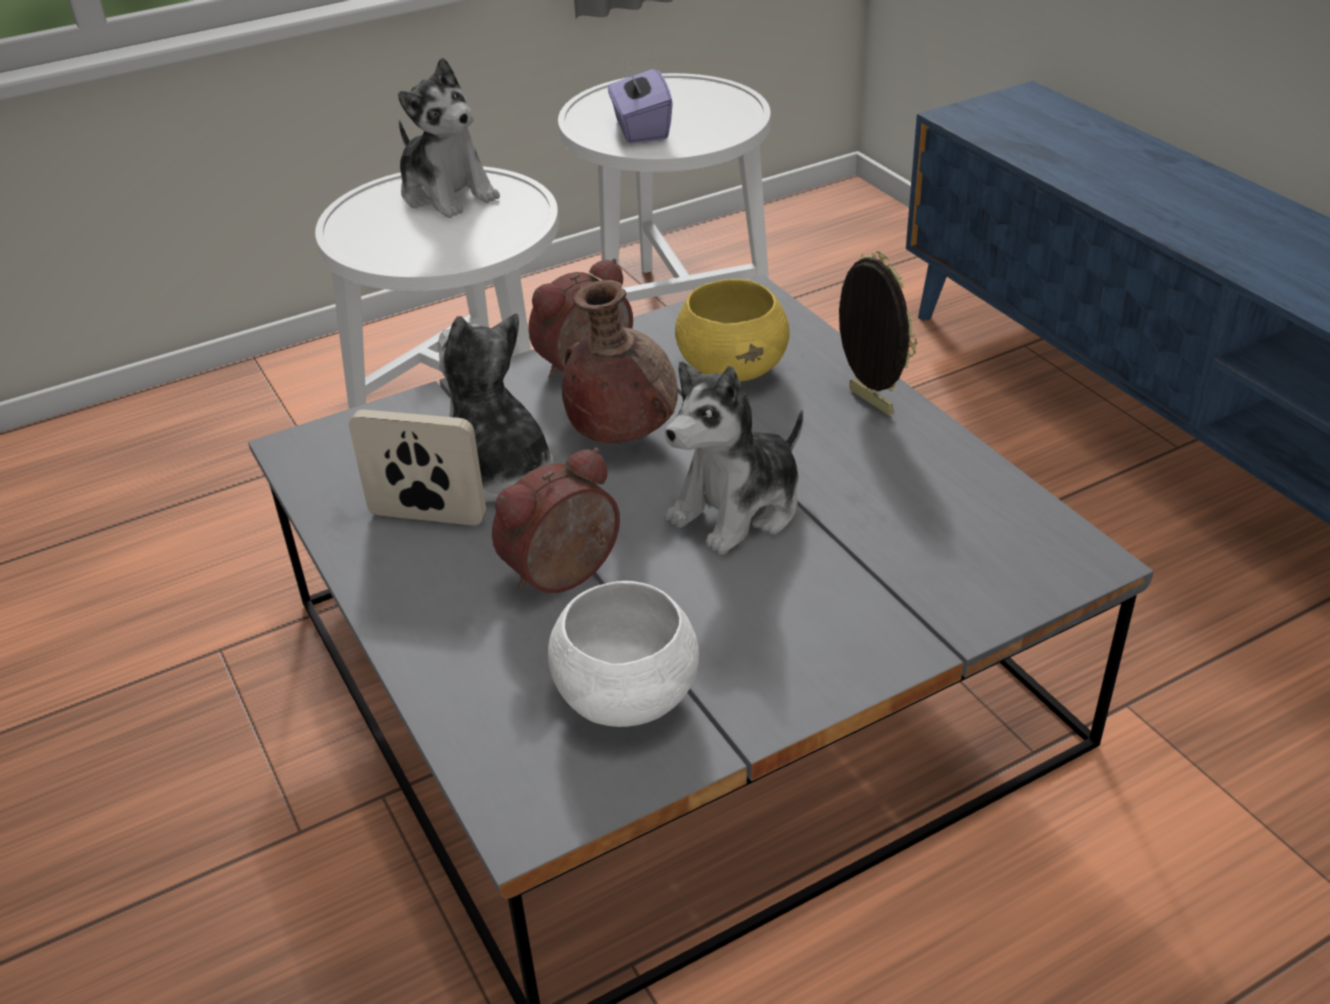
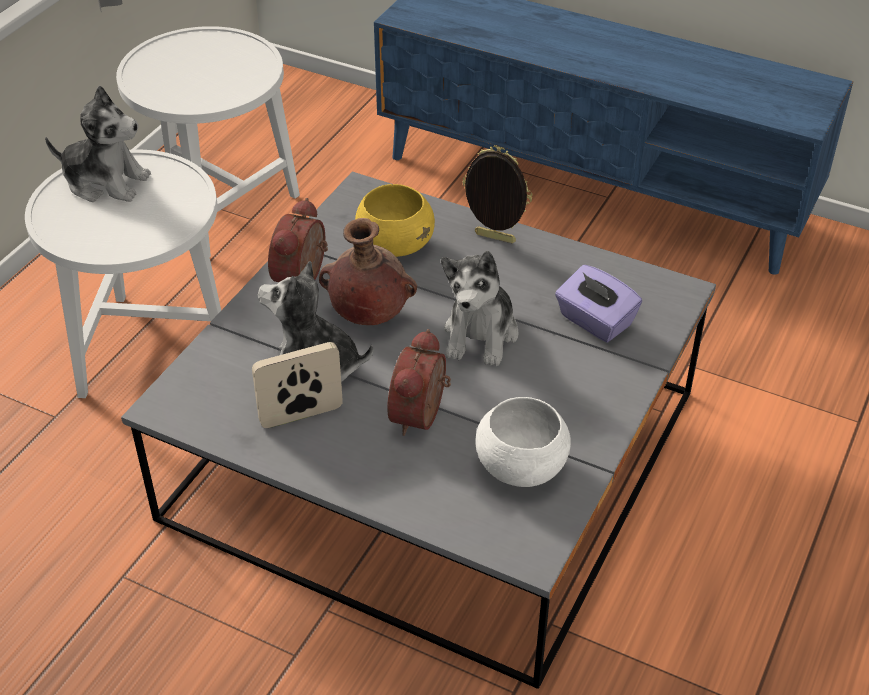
camera: 35 degrees left, 5 degrees up
(640, 129) = (195, 86): purple tissue box -> purple tissue box (595, 321)

